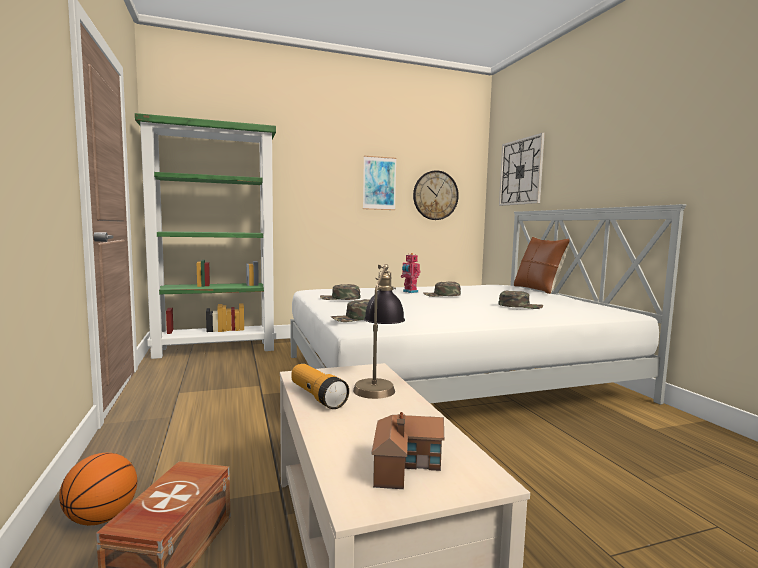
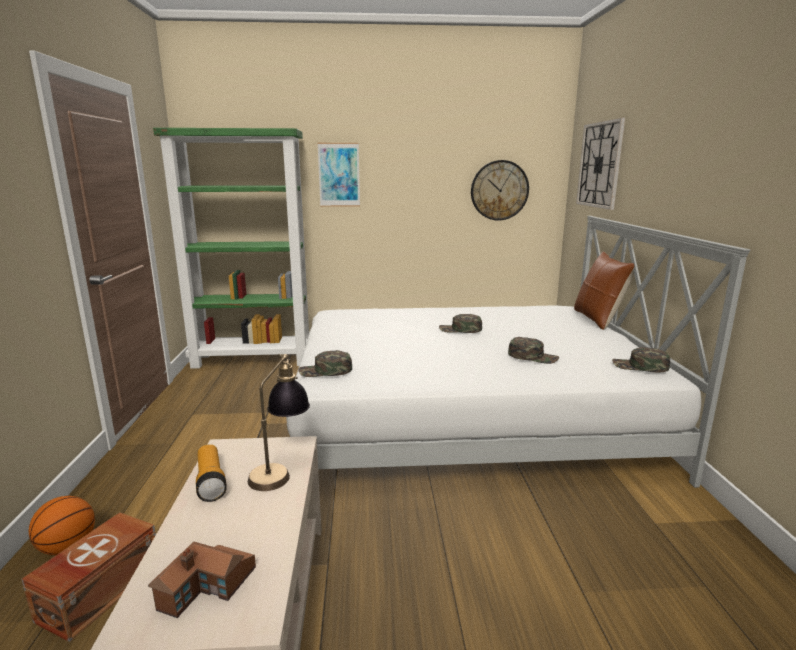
camera: 15 degrees right, 10 degrees up
(340, 298) = (343, 331): green cap -> green cap (640, 366)
(379, 183) = (429, 179): picture -> picture (339, 175)
(409, 292) = (430, 321): toy robot -> none

